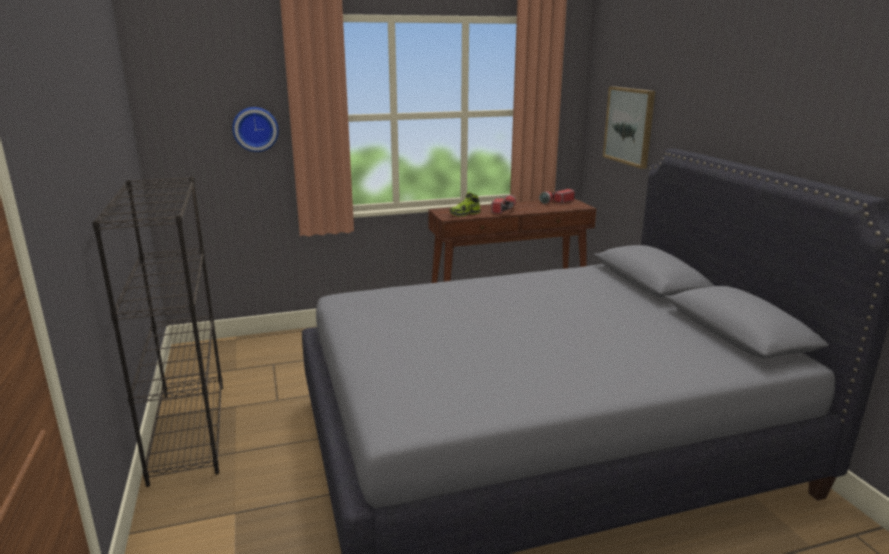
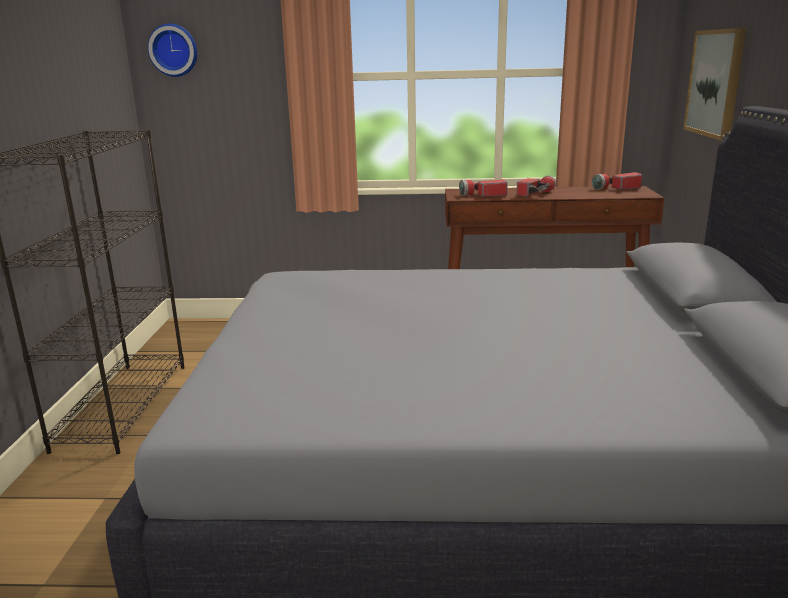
camera: 20 degrees right, 0 degrees up
(255, 129) = (253, 88): wall clock -> wall clock (174, 50)
(465, 214) = (483, 195): shoe -> flashlight

